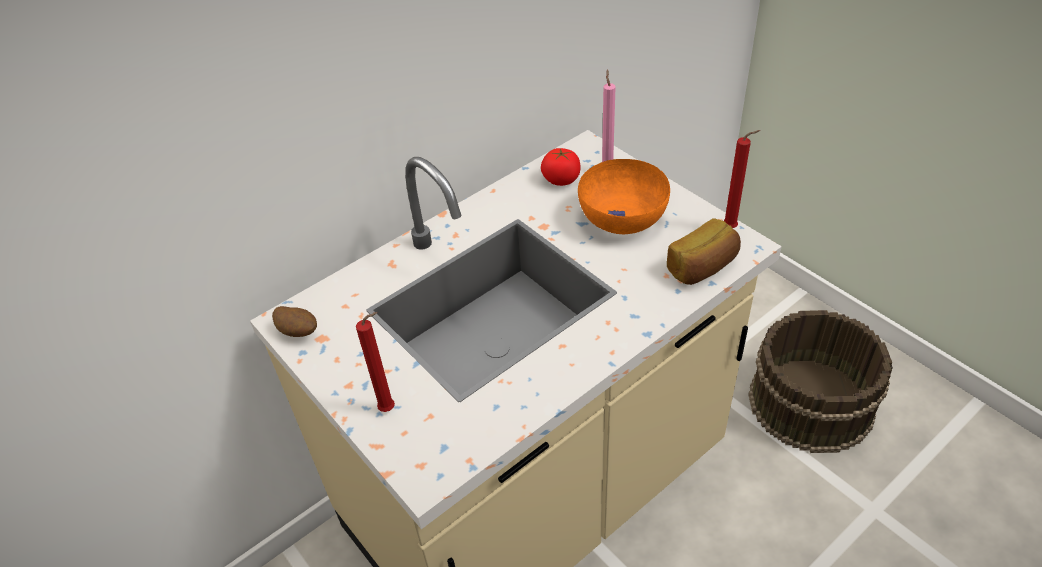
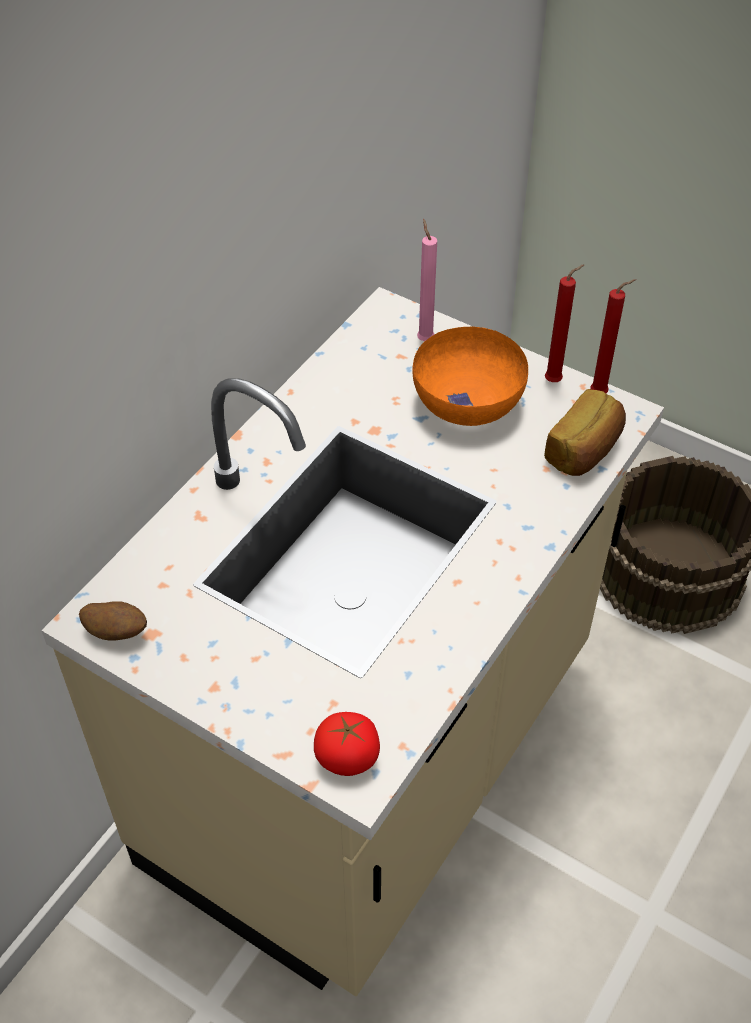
camera: 20 degrees left, 5 degrees up
(390, 409) = (280, 705): red candle -> red candle (555, 381)
(561, 179) = (372, 362): tomato -> tomato (347, 757)

